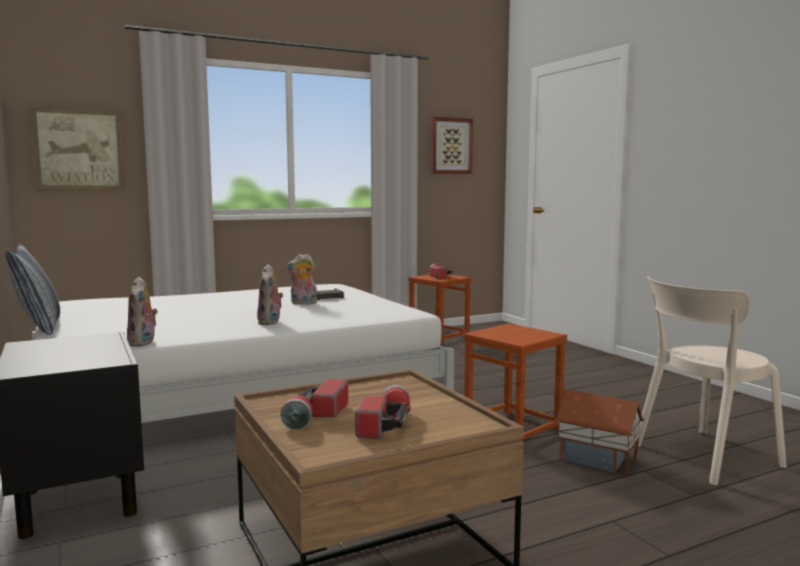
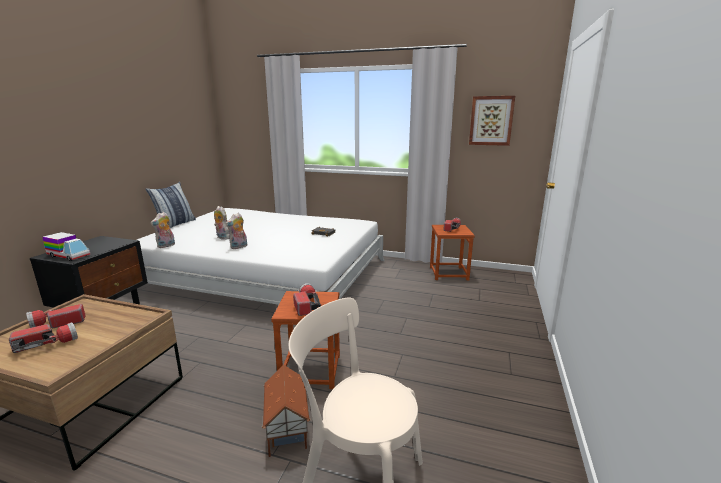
camera: 45 degrees right, 10 degrees up
(76, 362) = (69, 256): none -> toy truck
(79, 150) = (245, 128): picture -> none
(303, 303) = (296, 235): plush toy -> plush toy (222, 237)
(518, 334) = (306, 305): none -> flashlight

